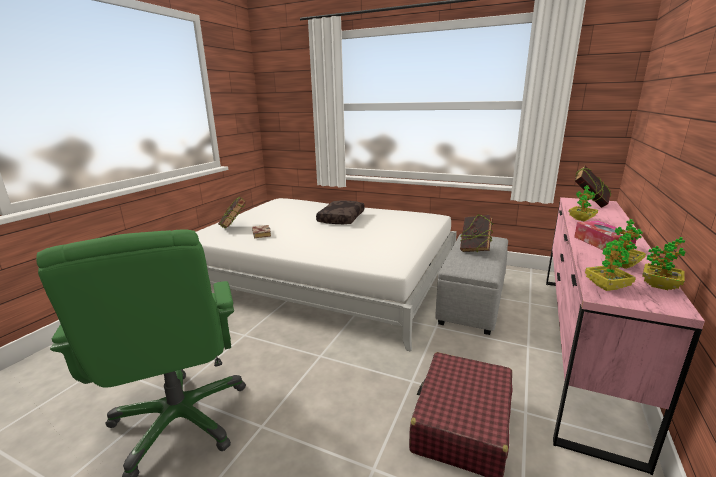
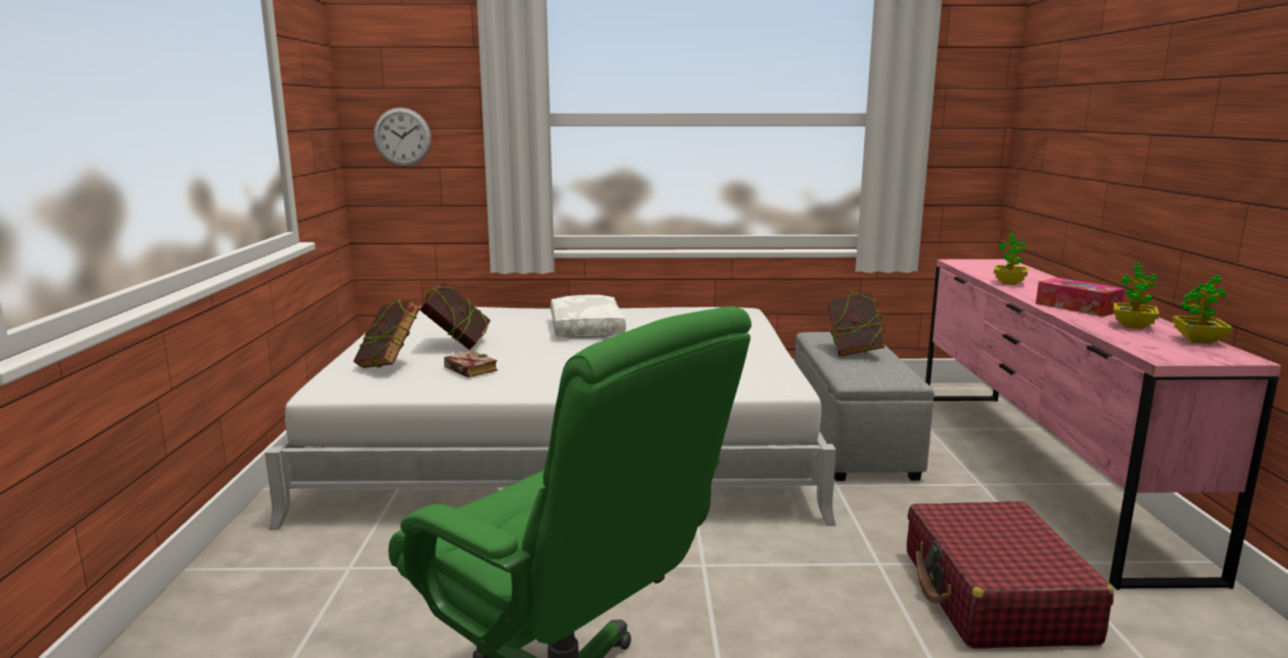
camera: 25 degrees left, 5 degrees down
(282, 116) = (402, 137): none -> wall clock
(341, 218) = (584, 328): brown pillow -> white pillow
(589, 204) = (987, 265): book -> book (457, 345)
(606, 287) = (1154, 349): potted plant -> none

